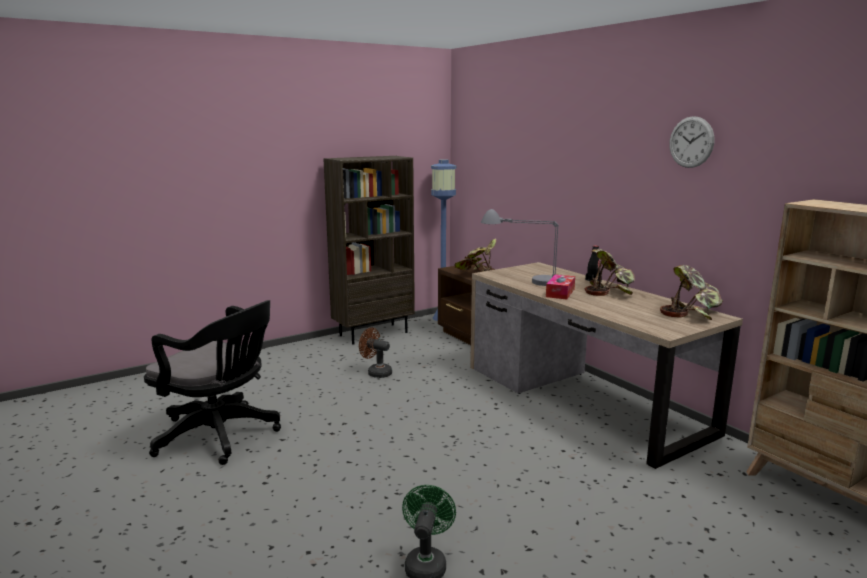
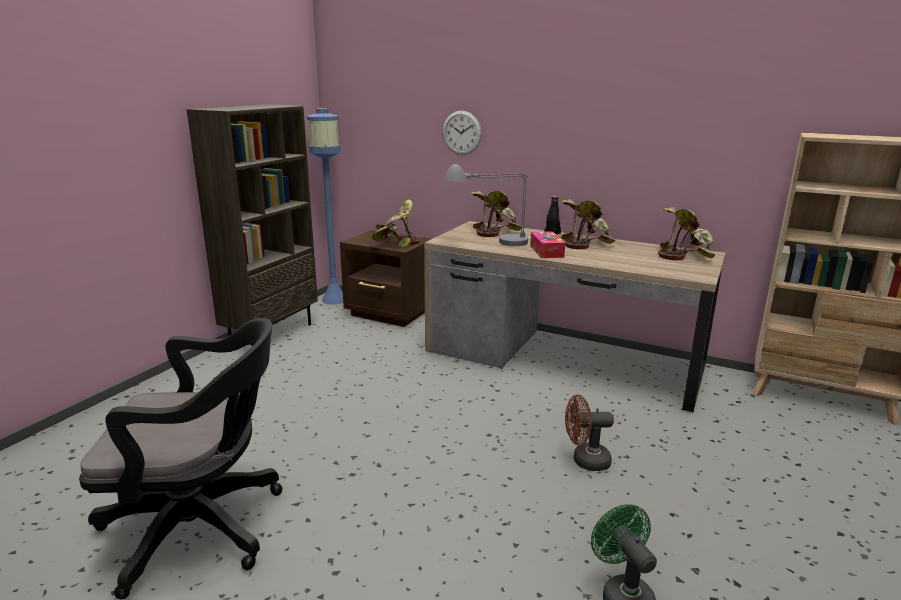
camera: 30 degrees left, 5 degrees up
(376, 372) = (325, 382): brown fan -> brown fan (585, 461)
(545, 271) = (494, 230): none -> potted plant
(691, 142) = (663, 80): wall clock -> wall clock (461, 133)

